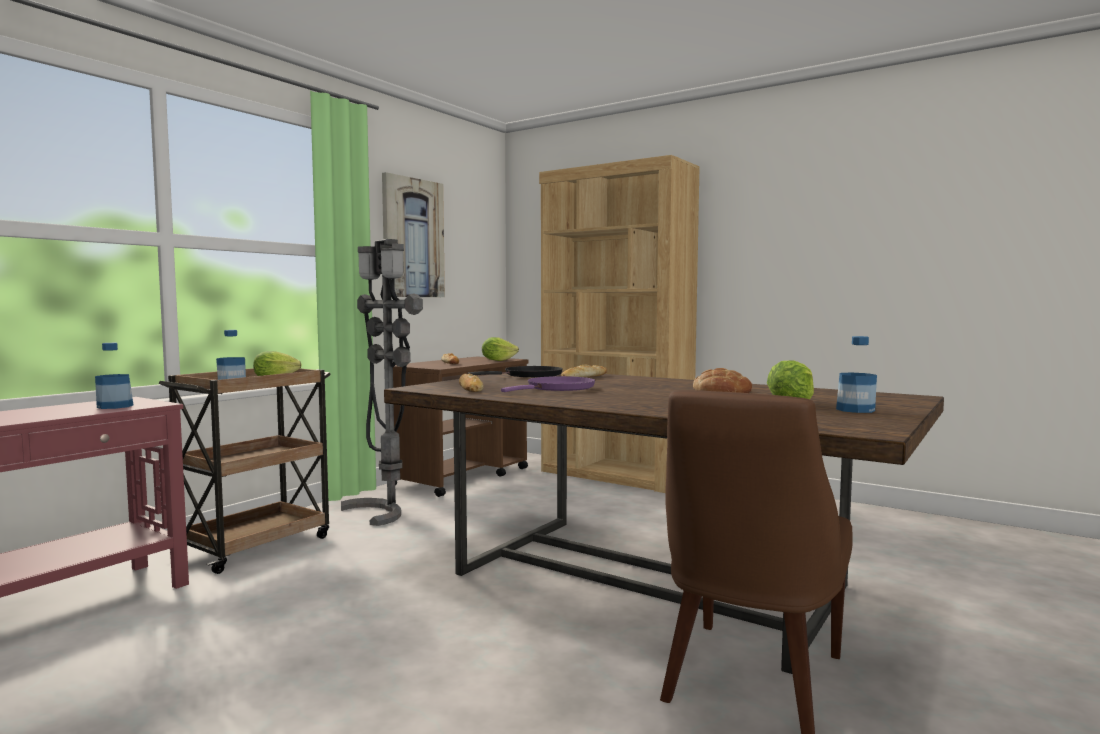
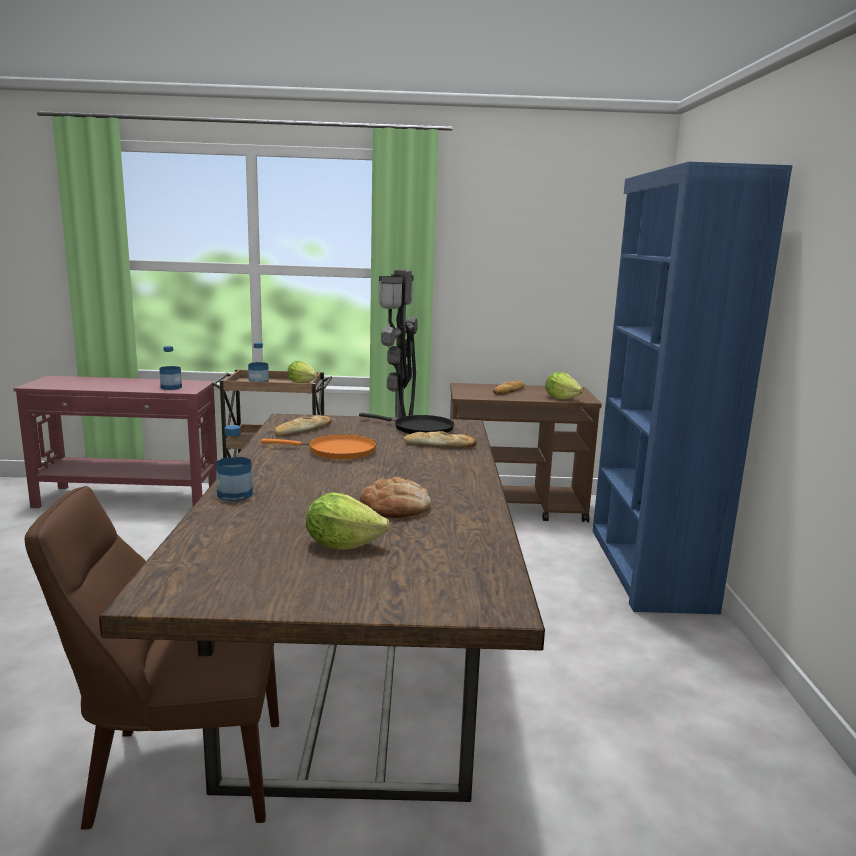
camera: 55 degrees right, 10 degrees up
(412, 238) = (505, 257): picture -> none
(558, 388) = (337, 451): purple frying pan -> orange frying pan
(615, 475) = (647, 568): brown bookcase -> blue bookcase
(855, 410) = (319, 579): bottle -> bottle (235, 494)

